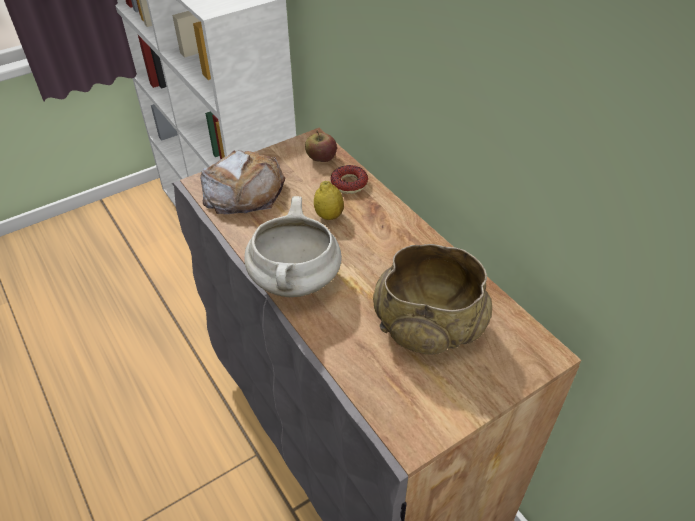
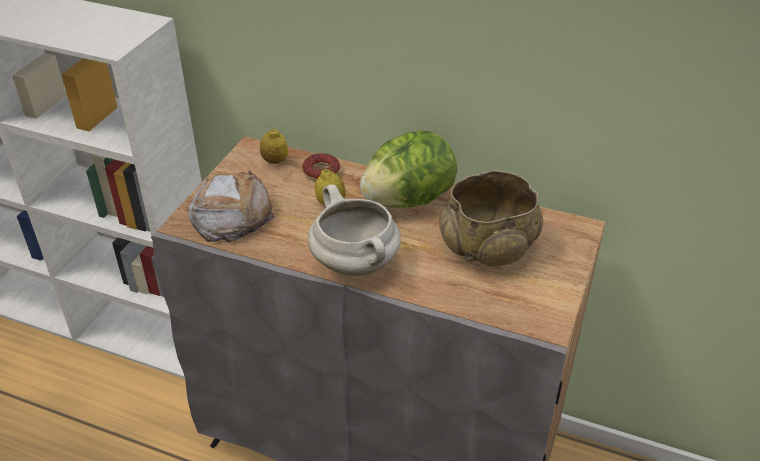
camera: 35 degrees left, 5 degrees down
(321, 158) = (275, 161): apple -> lemon
(399, 243) = (408, 200): none -> lettuce

